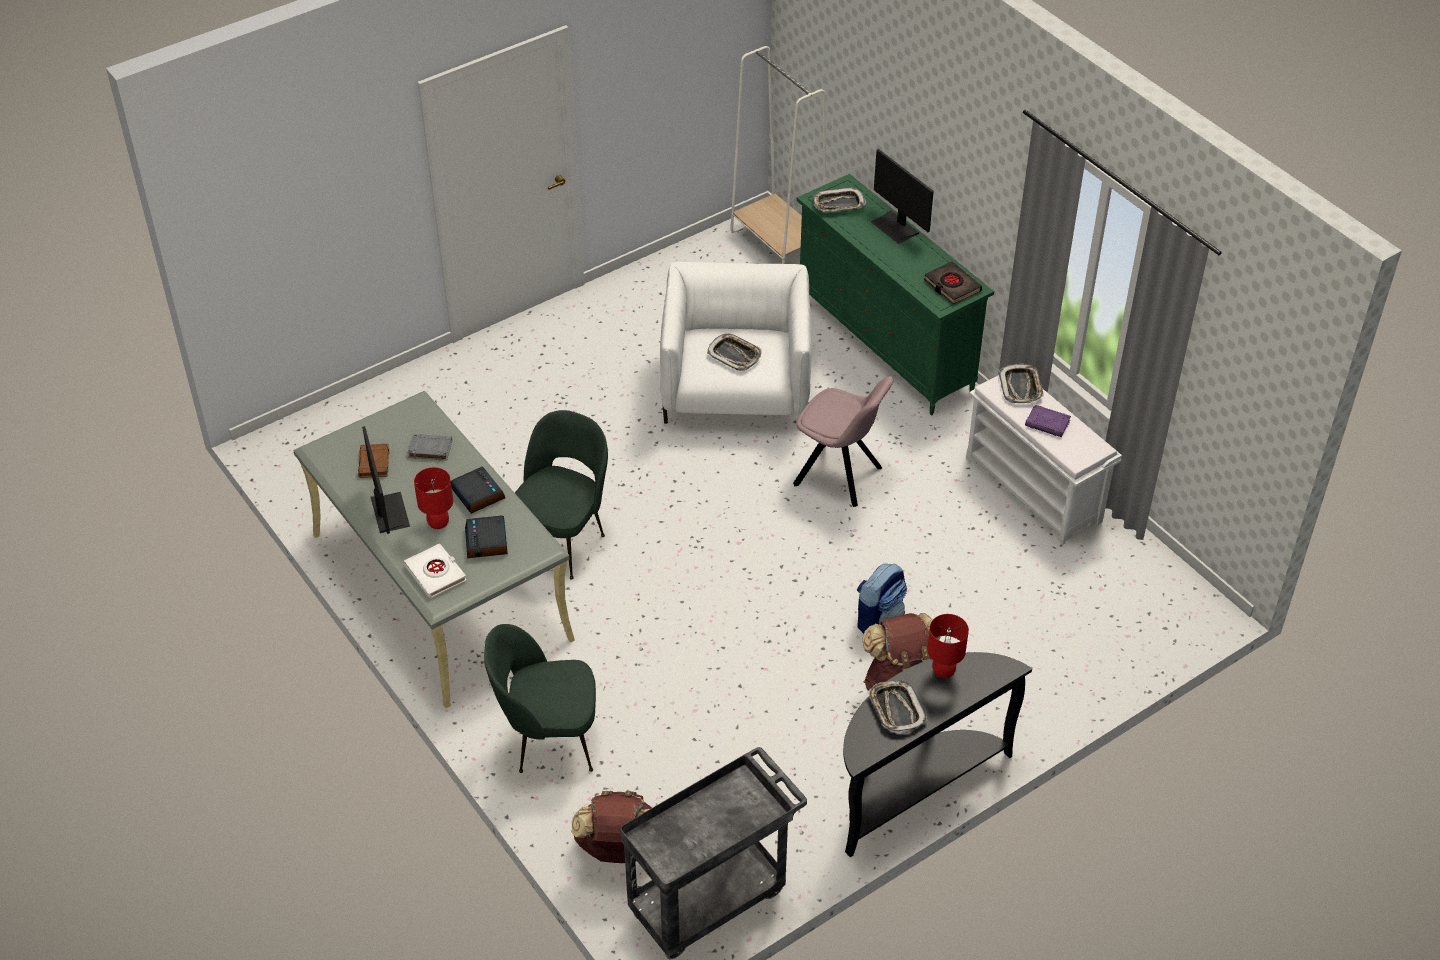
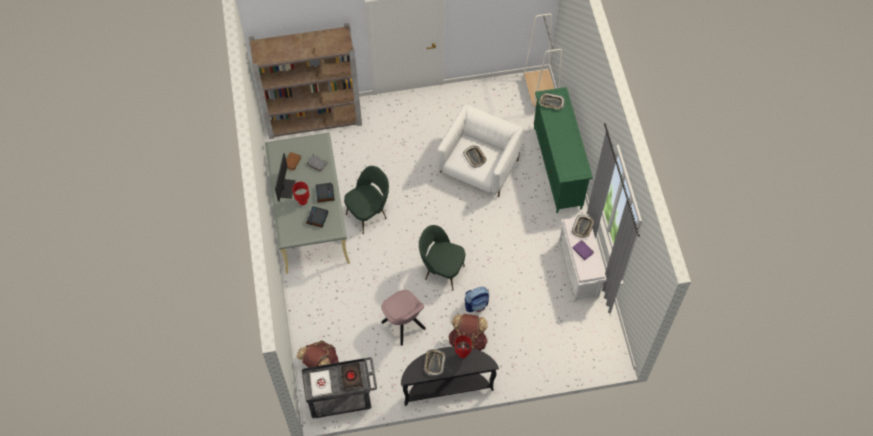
camera: 25 degrees right, 15 degrees up
(353, 419) = (314, 119): none -> brown bookcase
(436, 574) = (290, 225): white book -> white book (321, 384)
(548, 743) = (316, 305): green chair -> green chair (441, 271)
(838, 476) = (499, 228): pink chair -> pink chair (404, 325)
(895, 227) = (569, 125): monitor -> none
(952, 286) = (575, 167): black book -> black book (351, 377)

